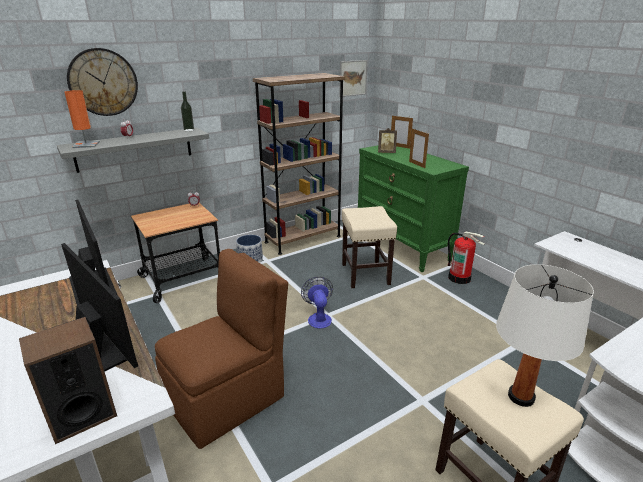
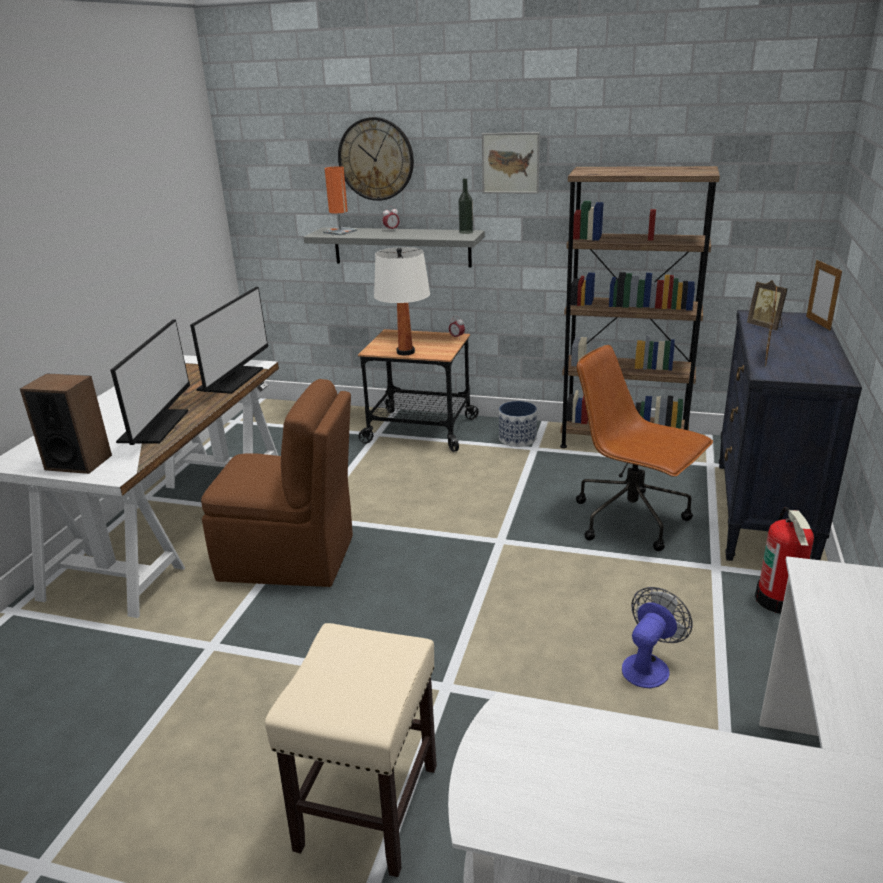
camera: 50 degrees right, 0 degrees up
(318, 318) = (485, 538): fan -> fan (649, 665)
(353, 78) = (786, 180): picture -> picture (510, 163)
(365, 274) = (632, 520): beige stool -> brown office chair
(402, 246) = (763, 513): green dresser -> black dresser
(521, 397) = (368, 679): white table lamp -> white table lamp (406, 352)

